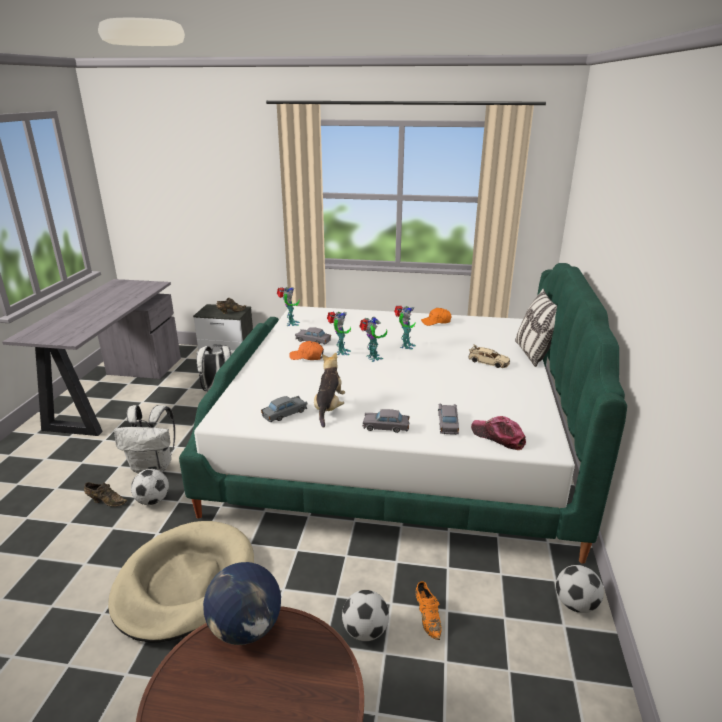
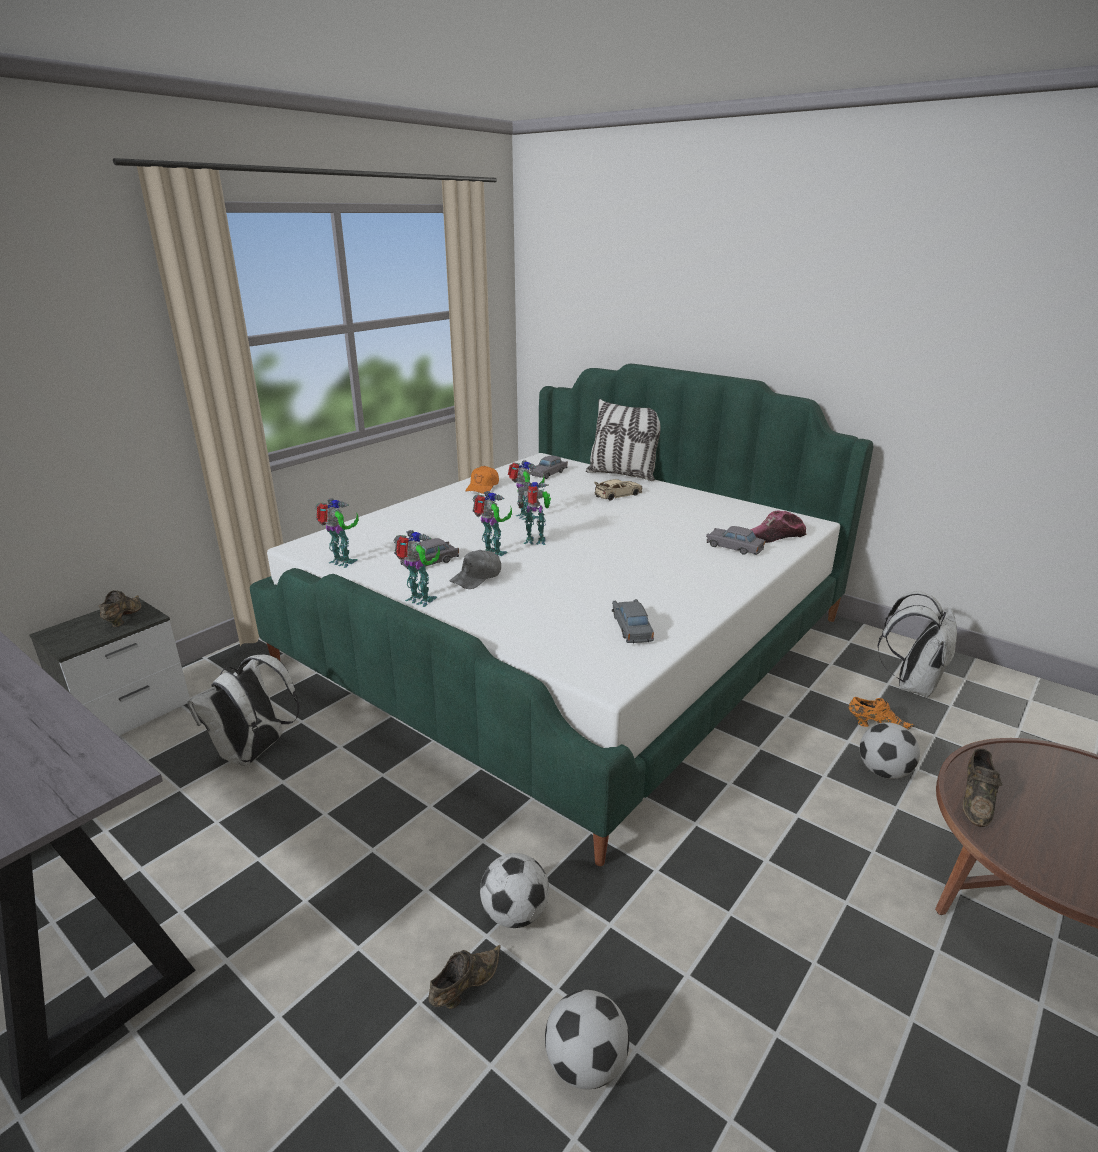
camera: 60 degrees left, 0 degrees up
(154, 467) = (411, 893): white backpack -> white backpack (912, 684)
(185, 583) = (746, 911): beige dog bed -> none
(246, 628) = (976, 801): globe -> brown shoe
(267, 352) = (420, 601): none -> toy robot
(307, 357) = (477, 577): orange cap -> grey cap
(329, 408) = (643, 597): plush toy -> none
(386, 427) = (717, 578): grey toy car -> grey toy car (549, 473)
(575, 604) = (881, 644): football -> football (586, 1063)

